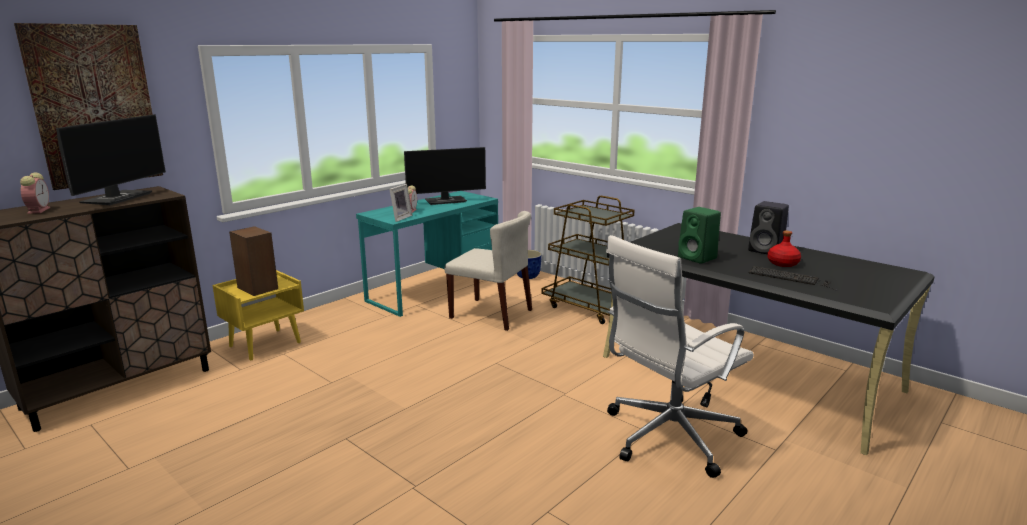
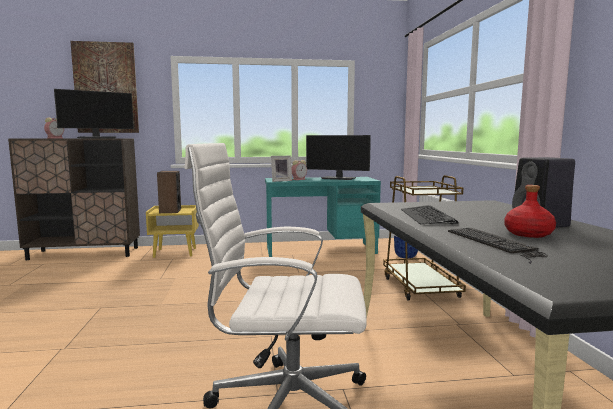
camera: 40 degrees right, 10 degrees down
(492, 314) = (330, 271): beige chair -> none
(698, 258) = (427, 216): green speaker -> keyboard

